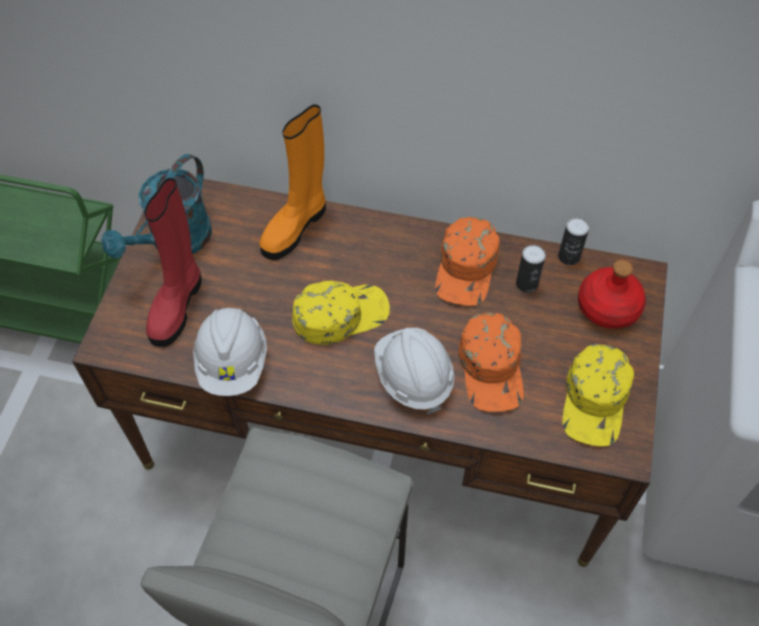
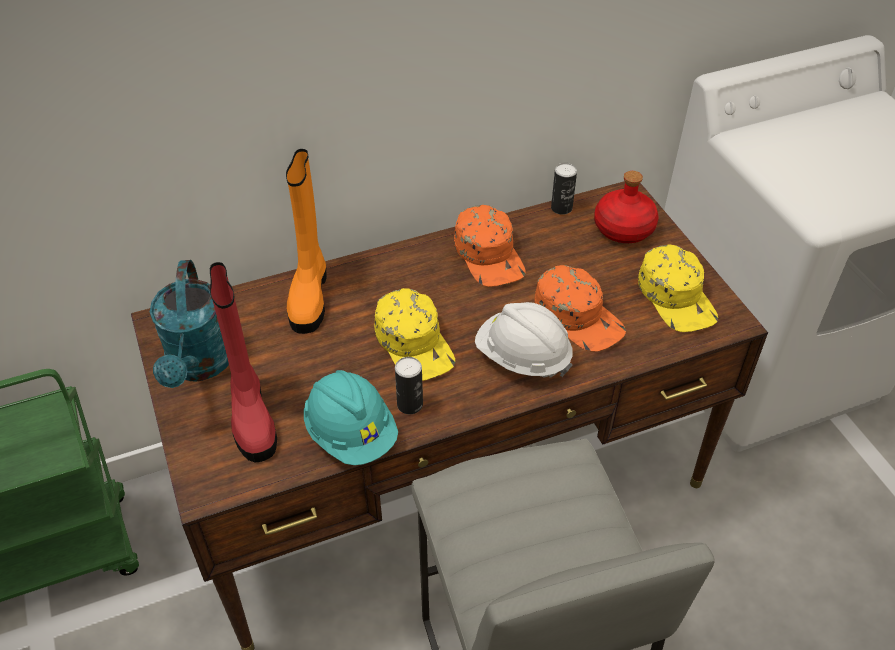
camera: 35 degrees left, 10 degrees down
(233, 363) = (351, 434): white hard hat -> turquoise hard hat
(340, 314) = (415, 343): yellow cap -> yellow cap turned 120 degrees clockwise
(527, 283) = (547, 242): can -> can (410, 404)

